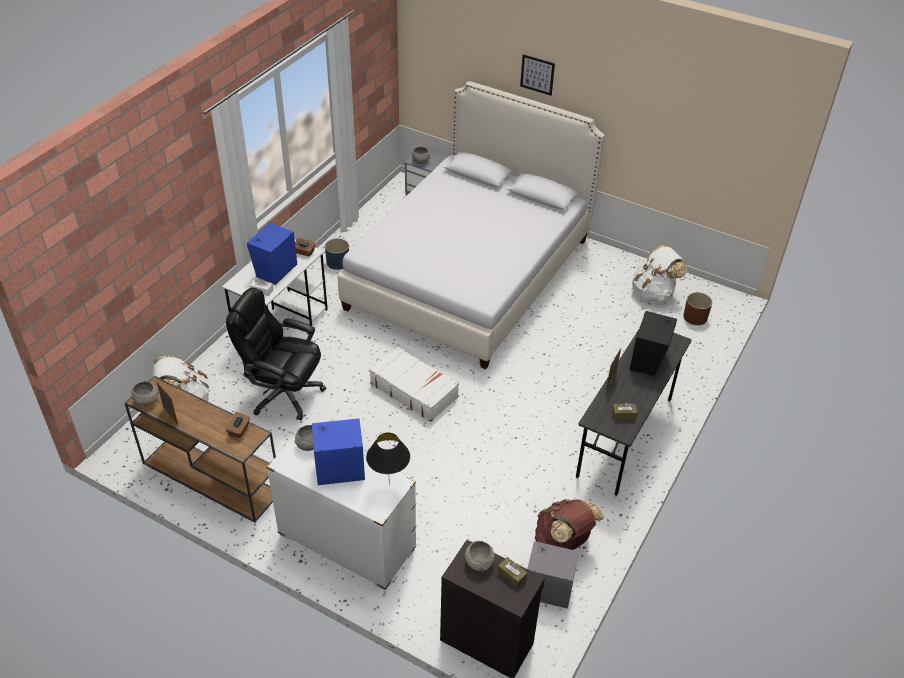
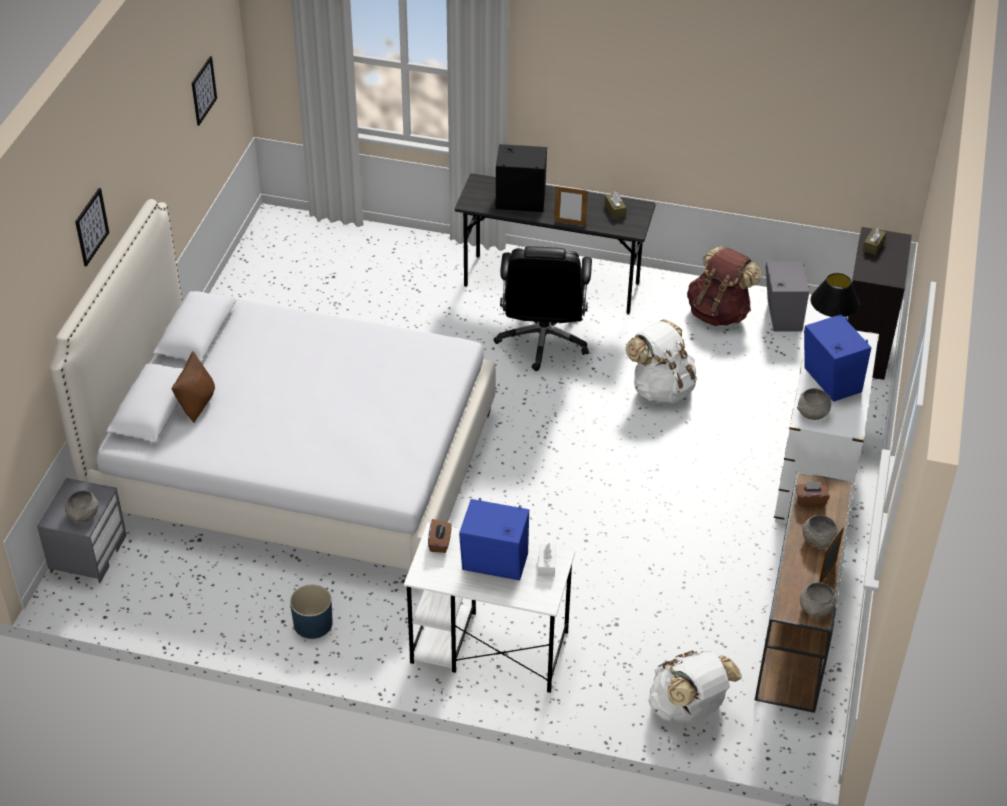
camera: 105 degrees left, 0 degrees up
(283, 393) = (621, 602): black office chair -> black office chair (543, 340)
(414, 390) = (556, 471): white suitcase -> none
(475, 188) = (197, 403): none -> brown pillow
(479, 562) = (873, 267): grey bowl -> grey bowl (817, 540)
(654, 292) = (281, 283): white backpack -> white backpack (661, 388)
(695, 317) = (320, 245): brown planter -> none
(709, 143) = (203, 90): none -> picture

